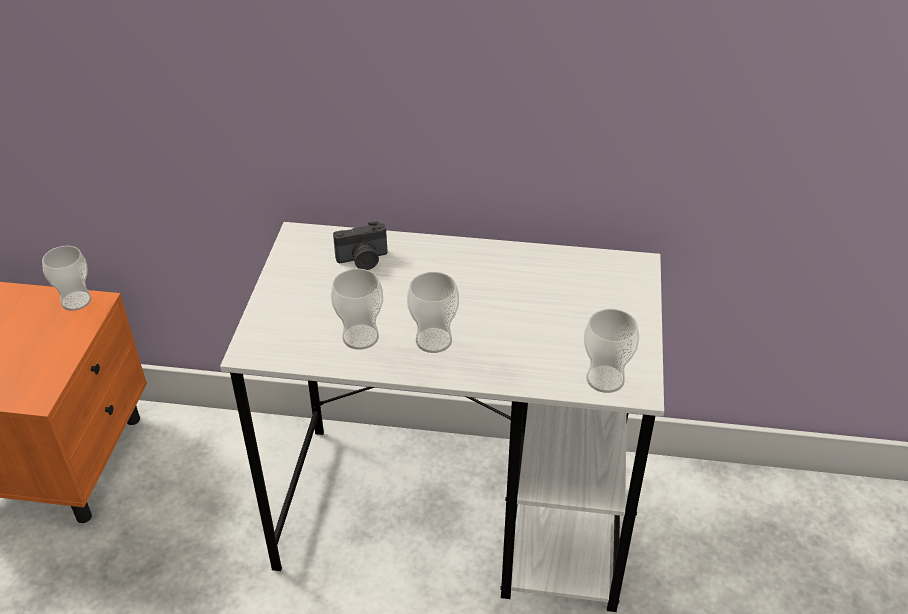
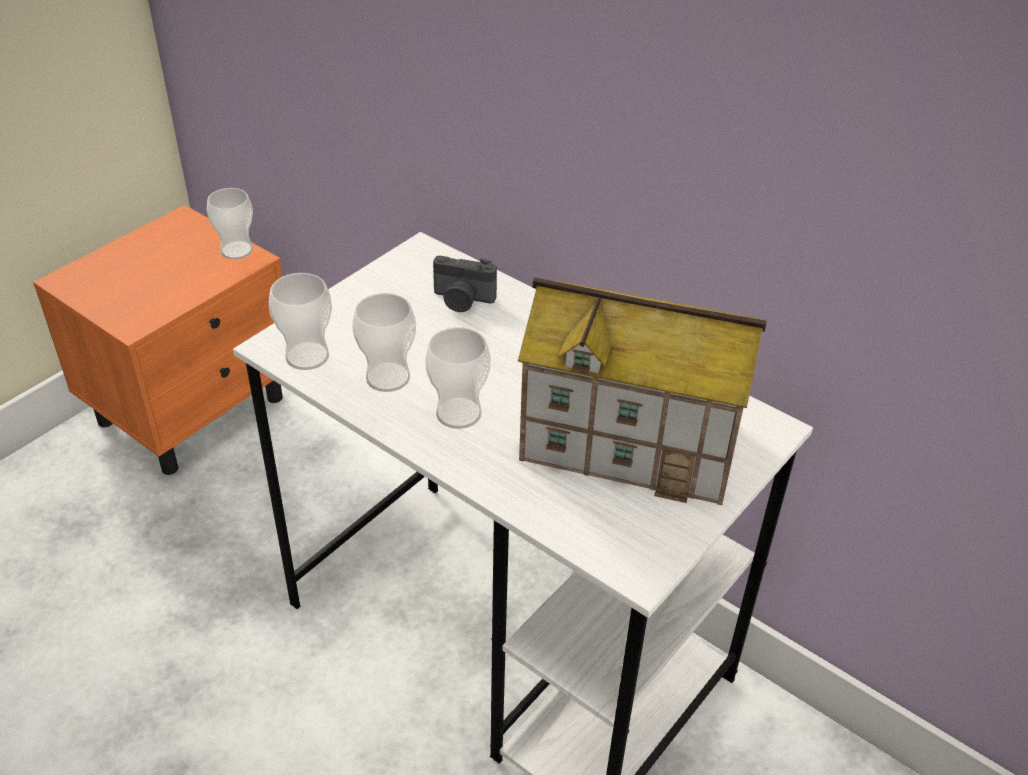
camera: 30 degrees right, 0 degrees up
(562, 309) = (632, 440): none -> toy house
(605, 379) = (610, 541): cup -> cup (307, 356)

